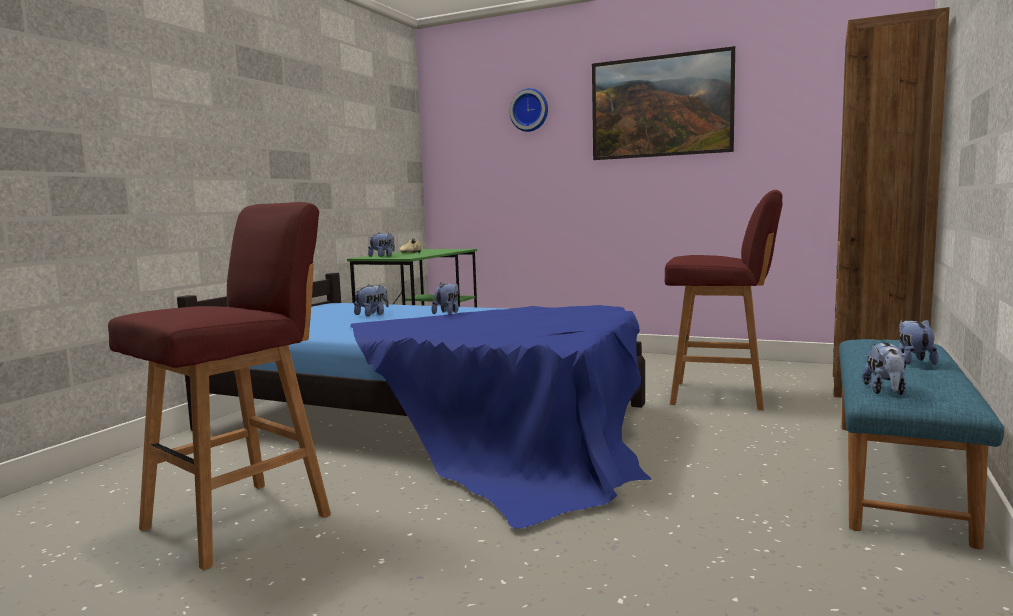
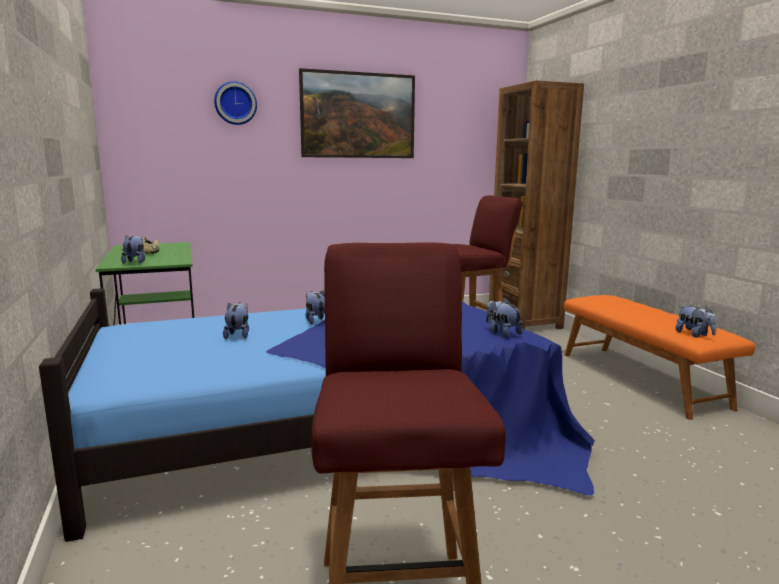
camera: 45 degrees left, 5 degrees up
(899, 476) = (641, 379): blue bench -> orange bench
(913, 361) = (645, 310): plush toy -> plush toy (502, 333)

